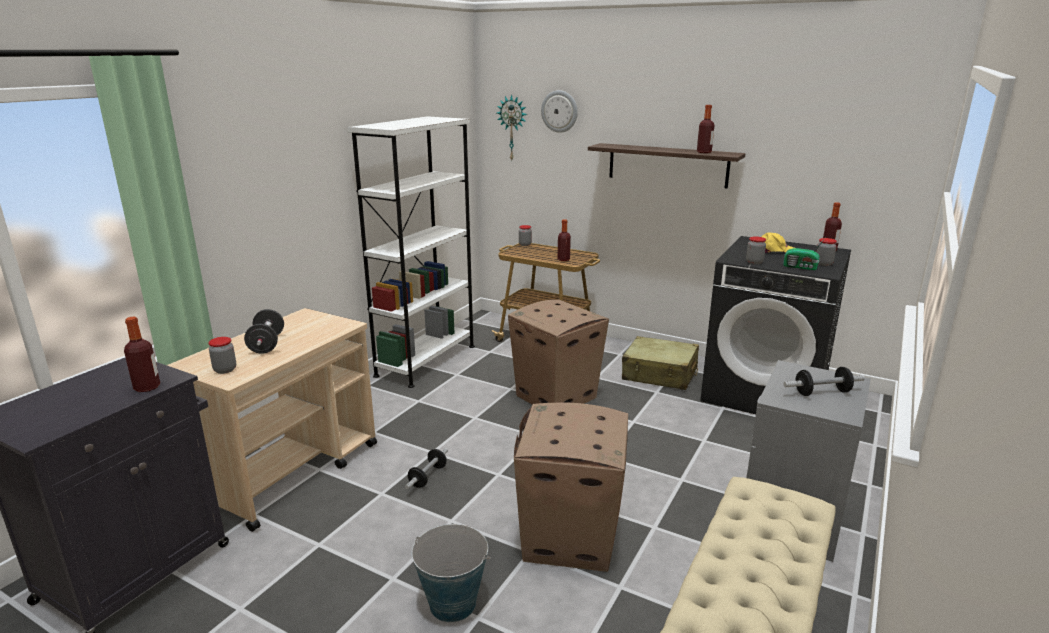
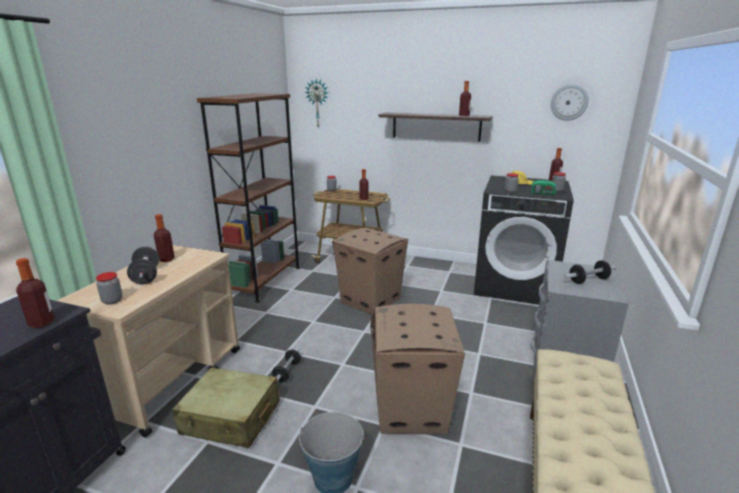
camera: 10 degrees left, 0 degrees up
(294, 326) = (166, 259): none -> bottle
(426, 360) = (265, 281): white bookcase -> brown bookcase
(559, 111) = (354, 89): wall clock -> wall clock (569, 102)
(660, 374) = (439, 278): beige suitcase -> beige suitcase (231, 418)

